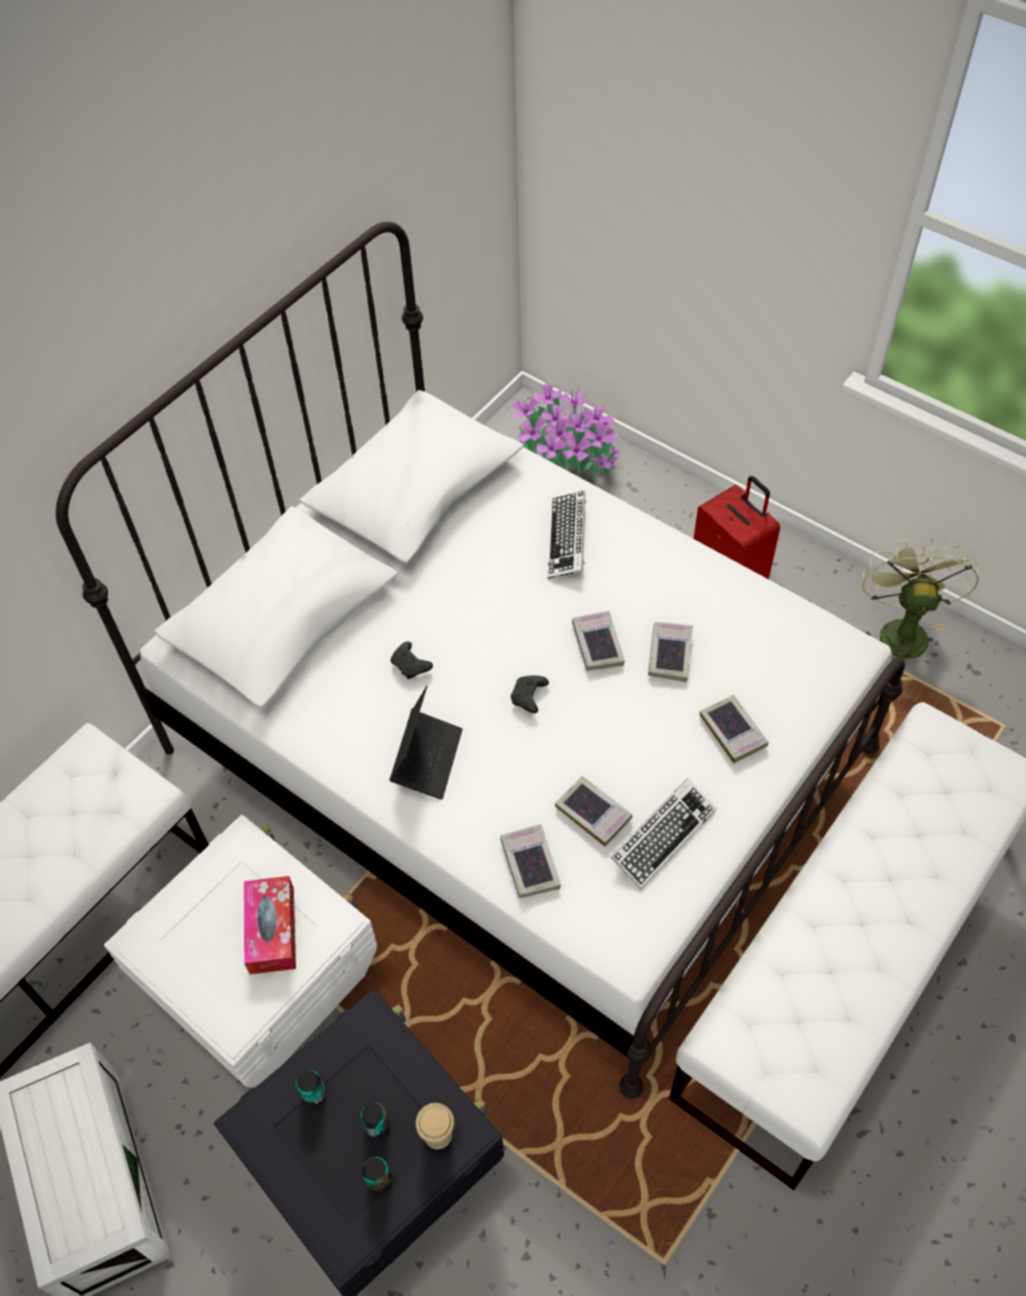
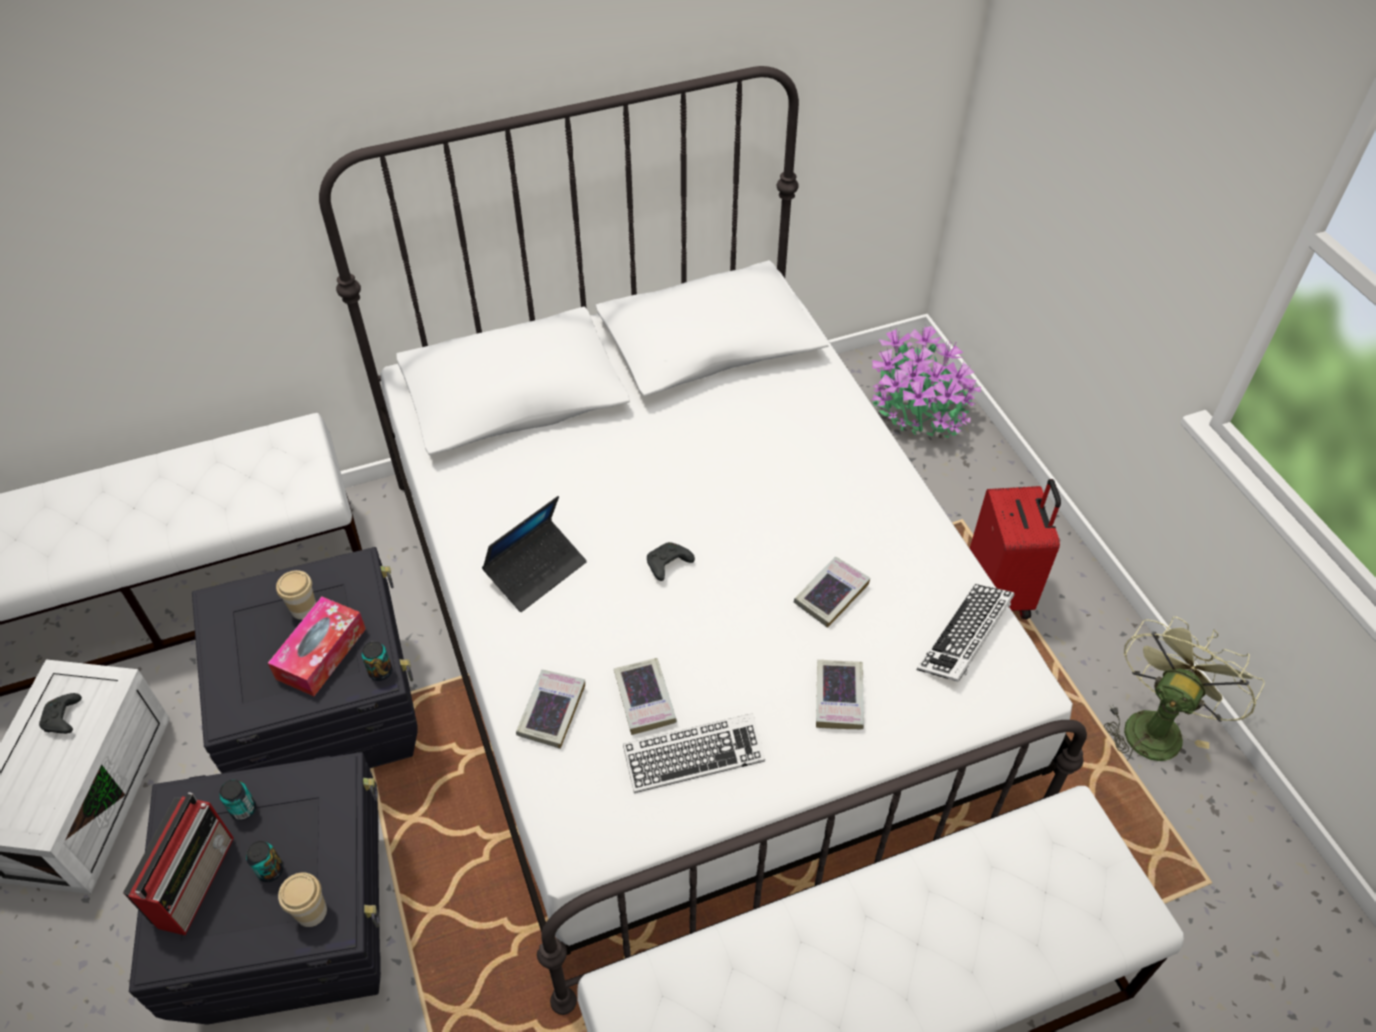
camera: 30 degrees right, 5 degrees down
(223, 902) = (304, 609): none -> cup
(263, 982) = (330, 713): white storage box -> black storage box
(320, 1170) = (196, 879): none -> radio
(379, 1179) = (234, 918): can -> can (380, 672)
(411, 665) = (586, 486): black game controller -> black game controller (63, 719)
(567, 539) = (812, 446): keyboard -> keyboard (965, 637)
(597, 644) = (768, 551): book -> none

